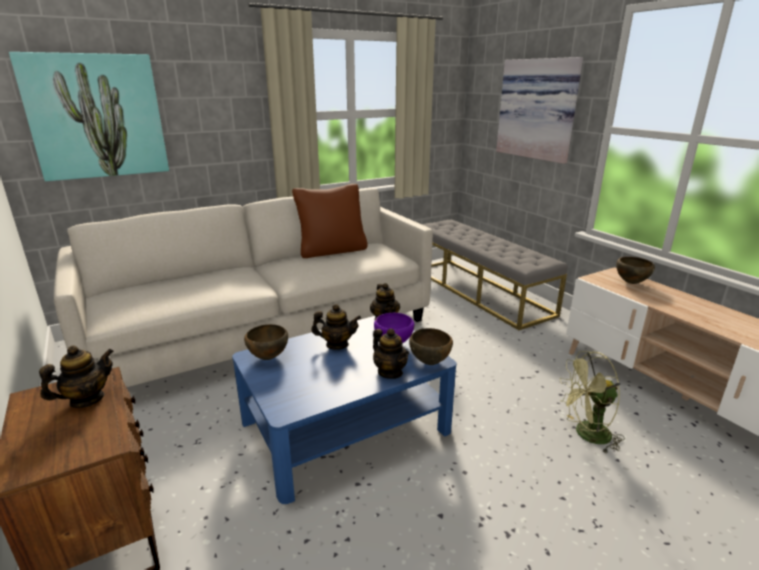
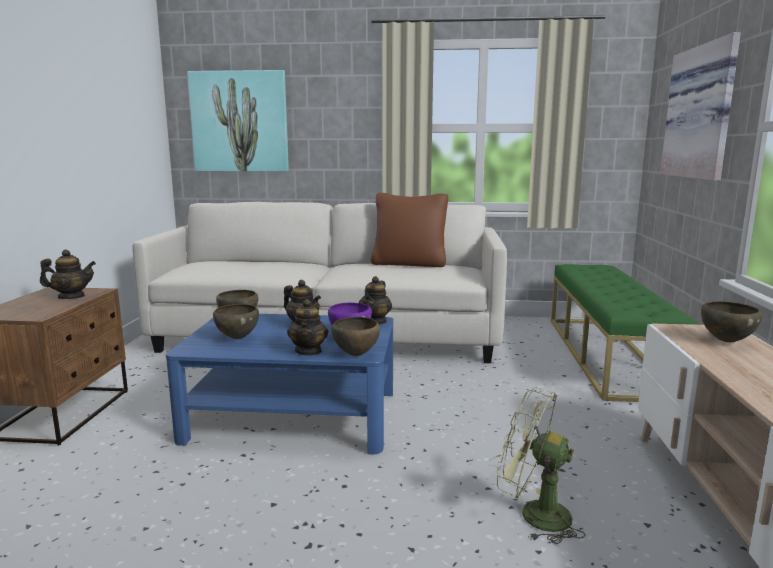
camera: 35 degrees right, 10 degrees down
(306, 380) = (237, 338): none -> brown bowl
(478, 290) = (606, 355): grey bench -> green bench

